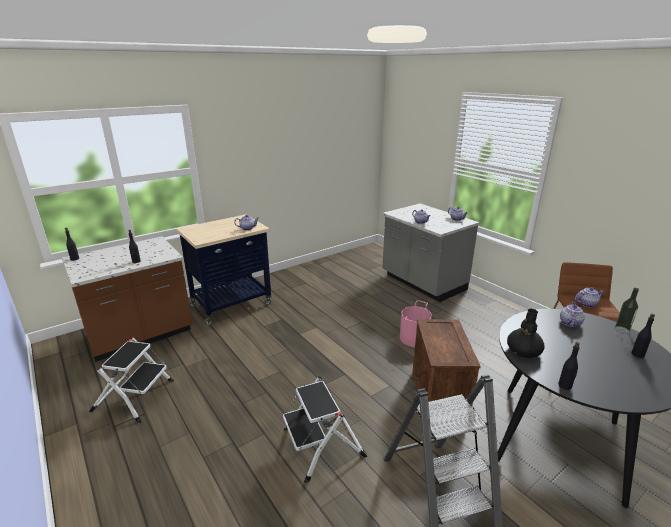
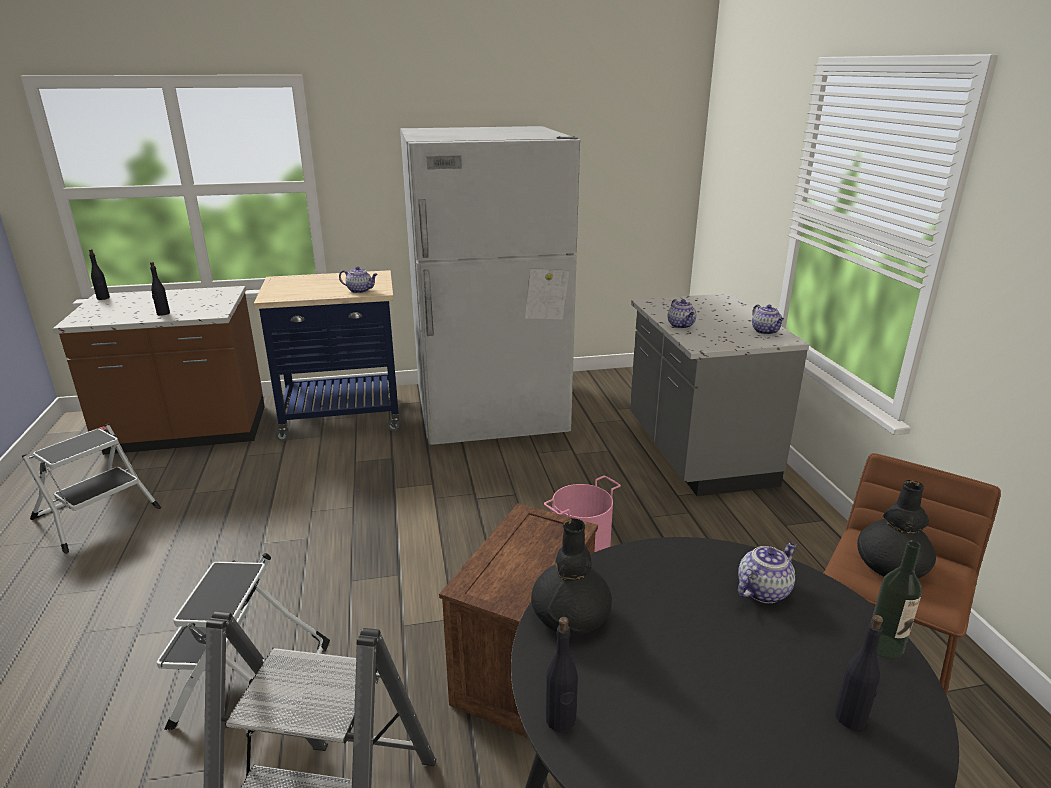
camera: 25 degrees right, 0 degrees up
(308, 282) = (491, 409): none -> white fridge
(587, 304) = (891, 565): teapot -> black vase

